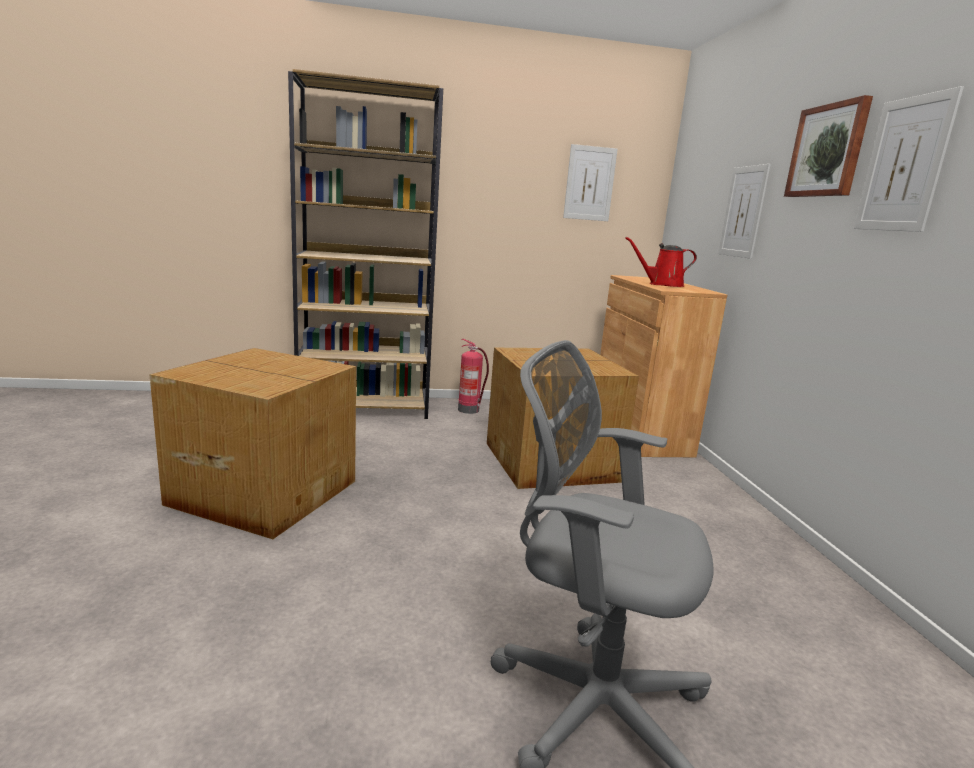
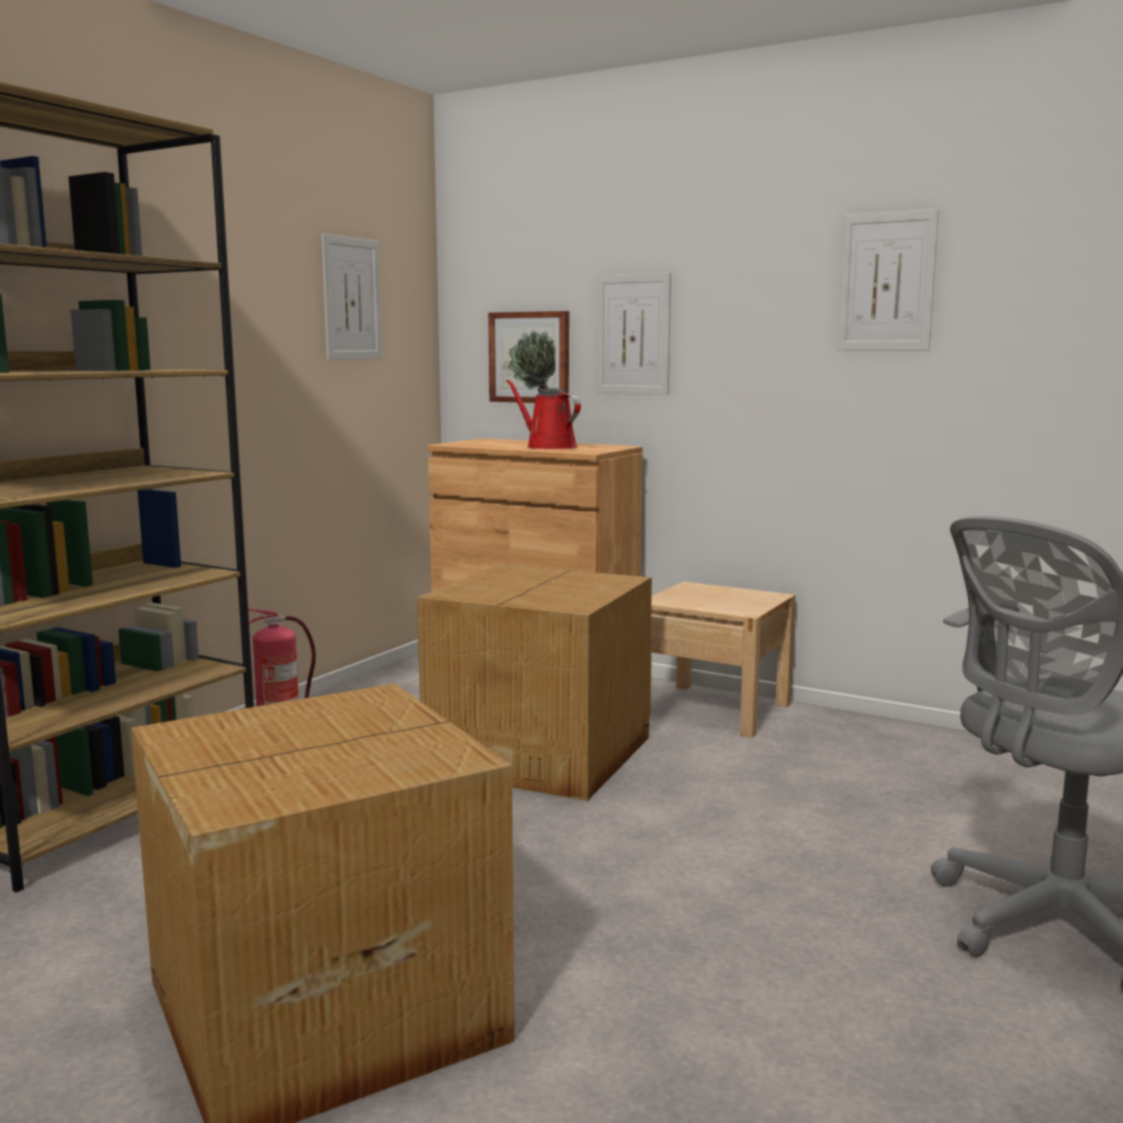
camera: 50 degrees left, 5 degrees down
(662, 284) = (547, 447): red watering can -> red watering can turned 105 degrees clockwise
(700, 489) = (713, 709): none -> beige nightstand
(828, 151) = (770, 261): picture -> picture (530, 357)

